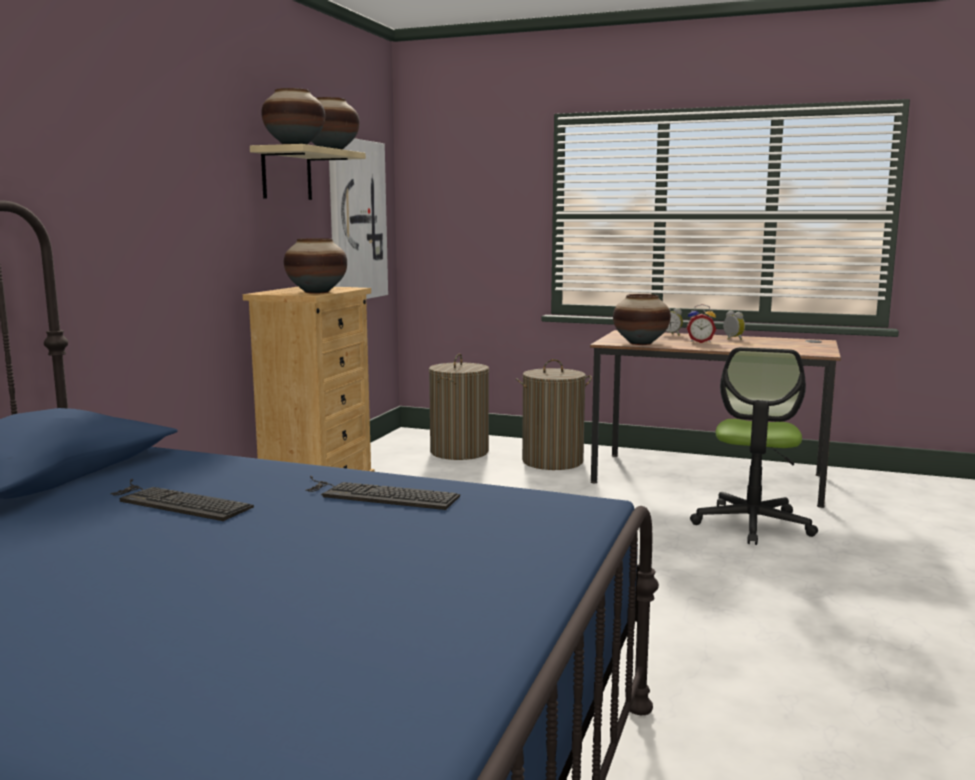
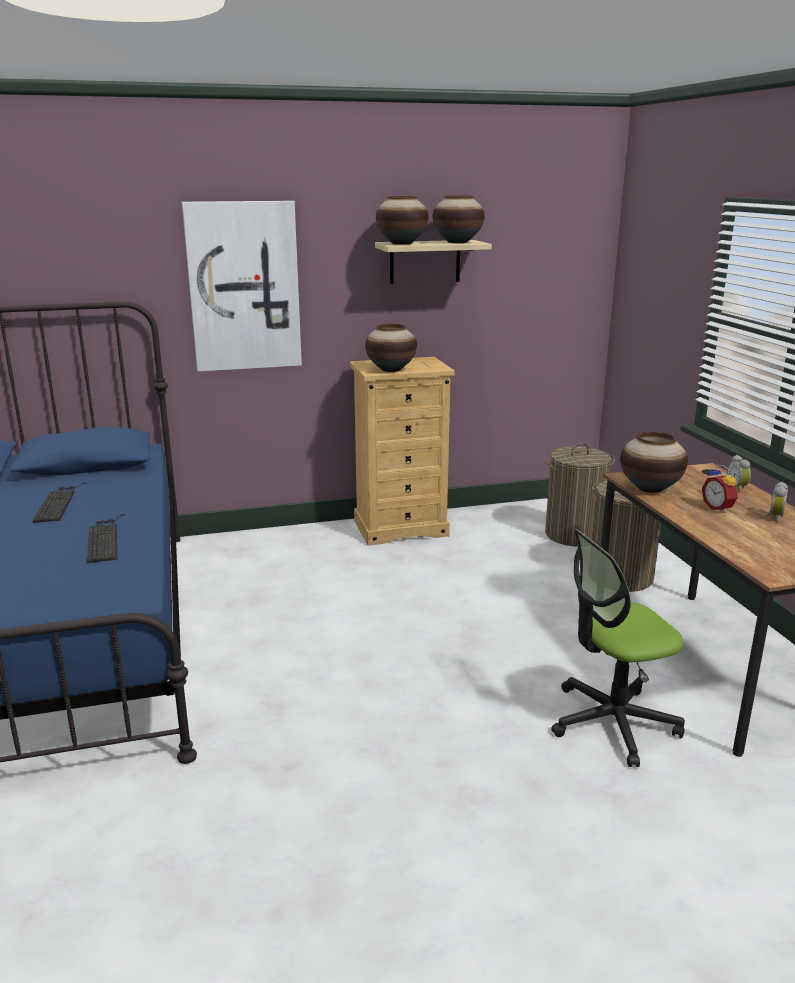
camera: 55 degrees right, 10 degrees up
(356, 220) = (533, 297): picture -> picture (244, 287)

